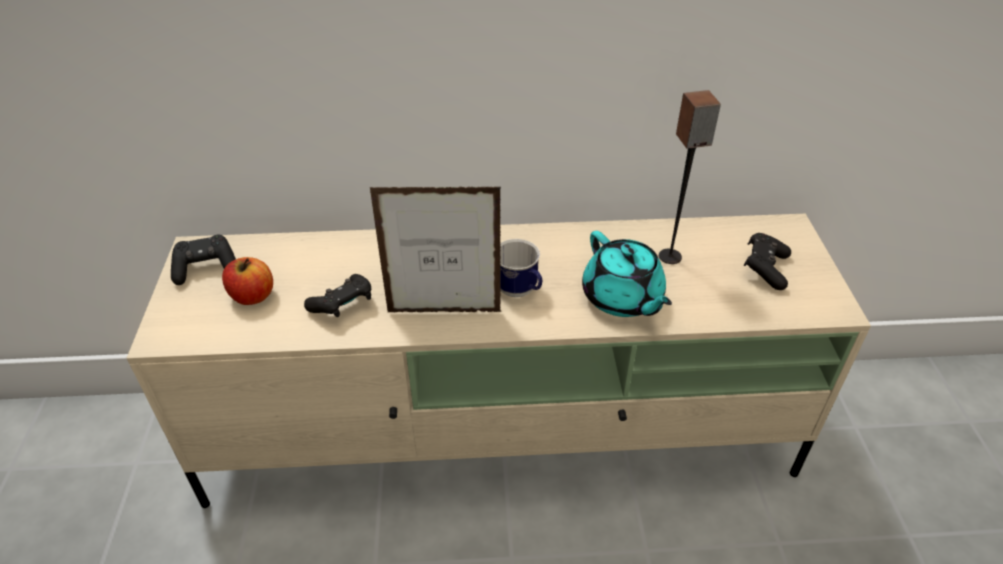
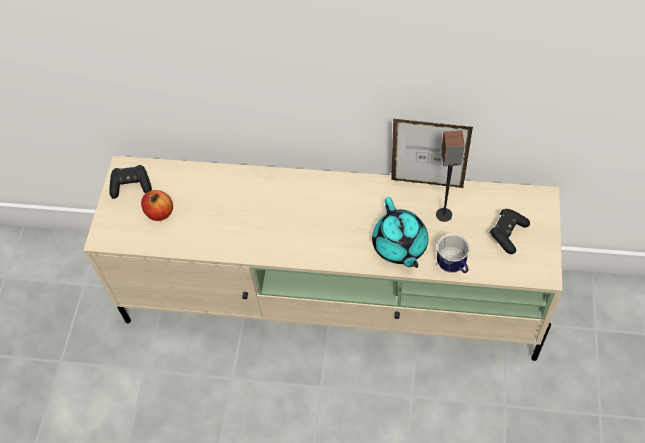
camera: 15 degrees right, 15 degrees up
(343, 306) = (216, 228): black game controller -> none
(444, 312) = (280, 241): picture frame -> picture frame (427, 184)
(520, 292) = (333, 232): mug -> mug (453, 267)

